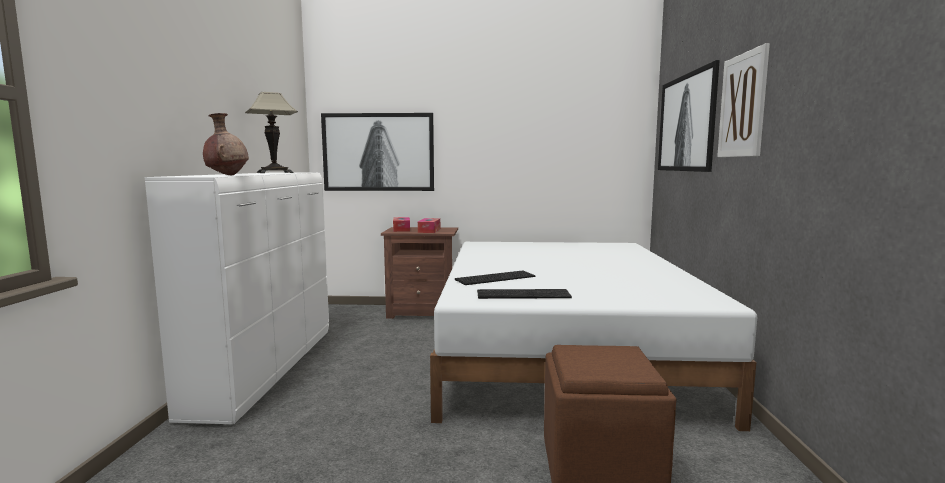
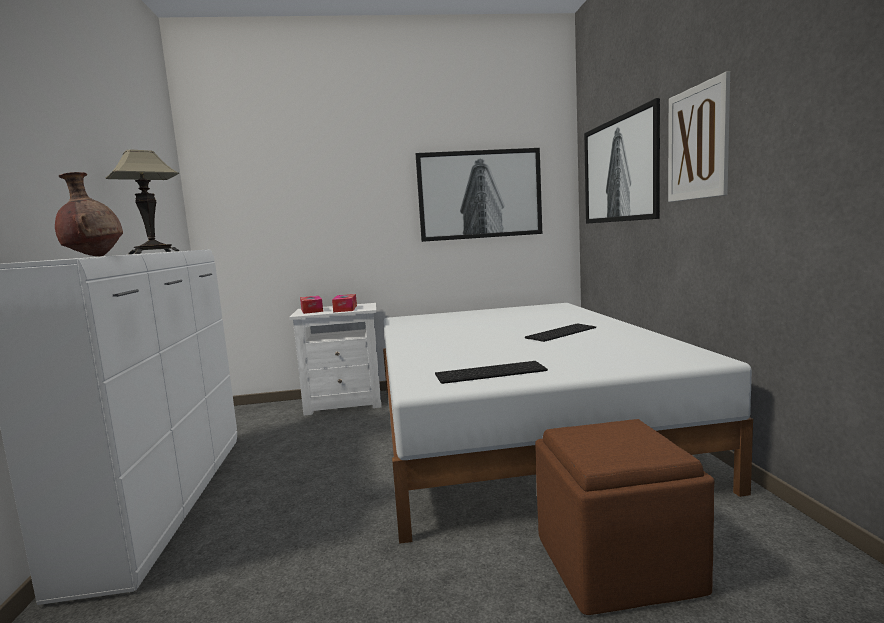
camera: 10 degrees left, 0 degrees up
(378, 152) = (275, 223): picture -> picture (480, 194)
(423, 312) = (345, 403): brown nightstand -> white nightstand
(495, 278) = (445, 356): keyboard -> keyboard (560, 332)

